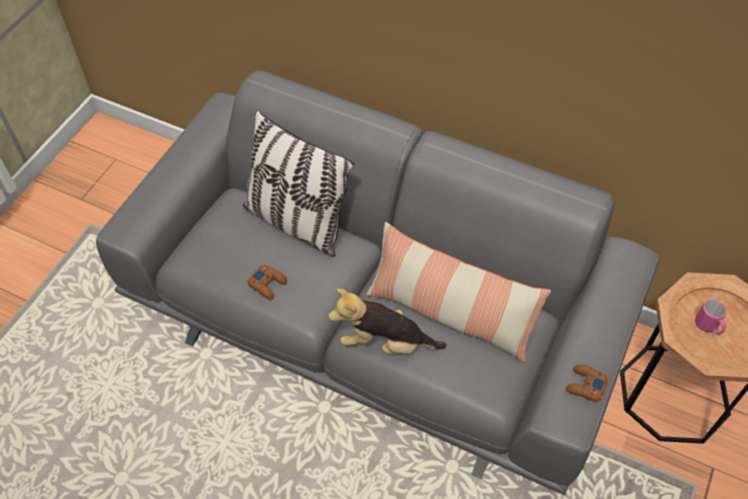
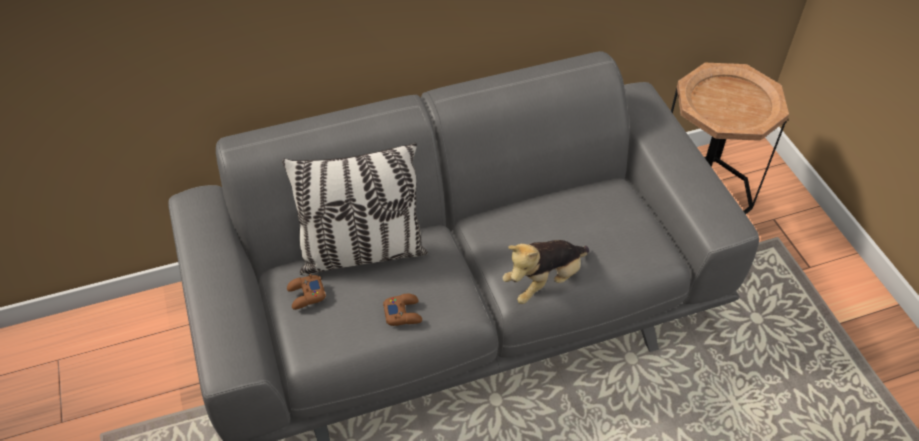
camera: 45 degrees left, 5 degrees down
(450, 313) = (560, 225): pillow -> none
(585, 385) = (711, 195): brown game controller -> brown game controller (306, 295)
(708, 327) = (726, 106): pink mug -> none

